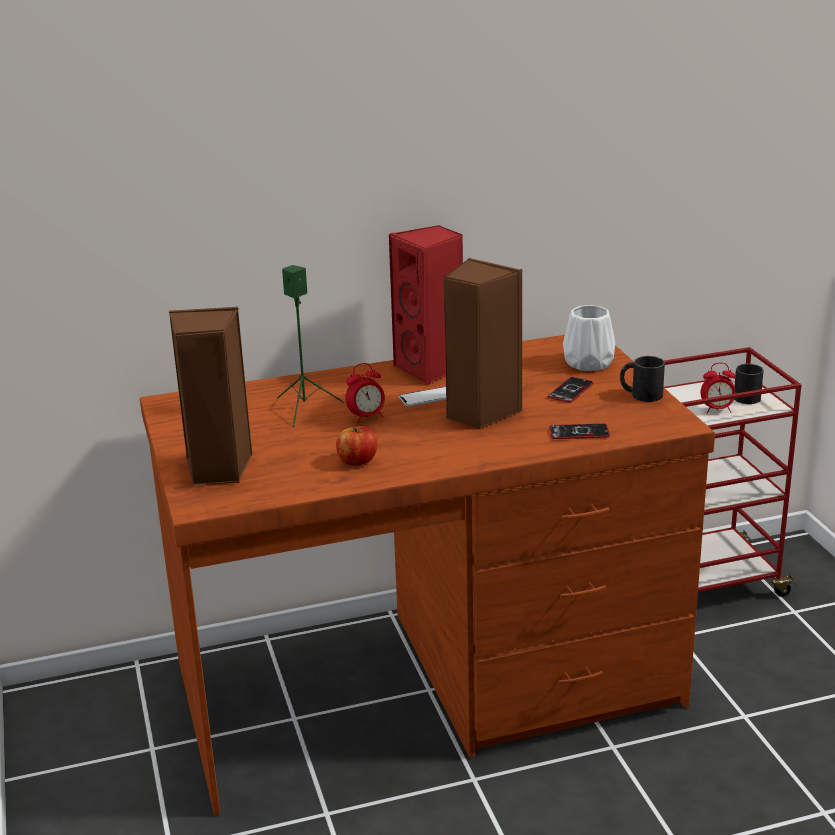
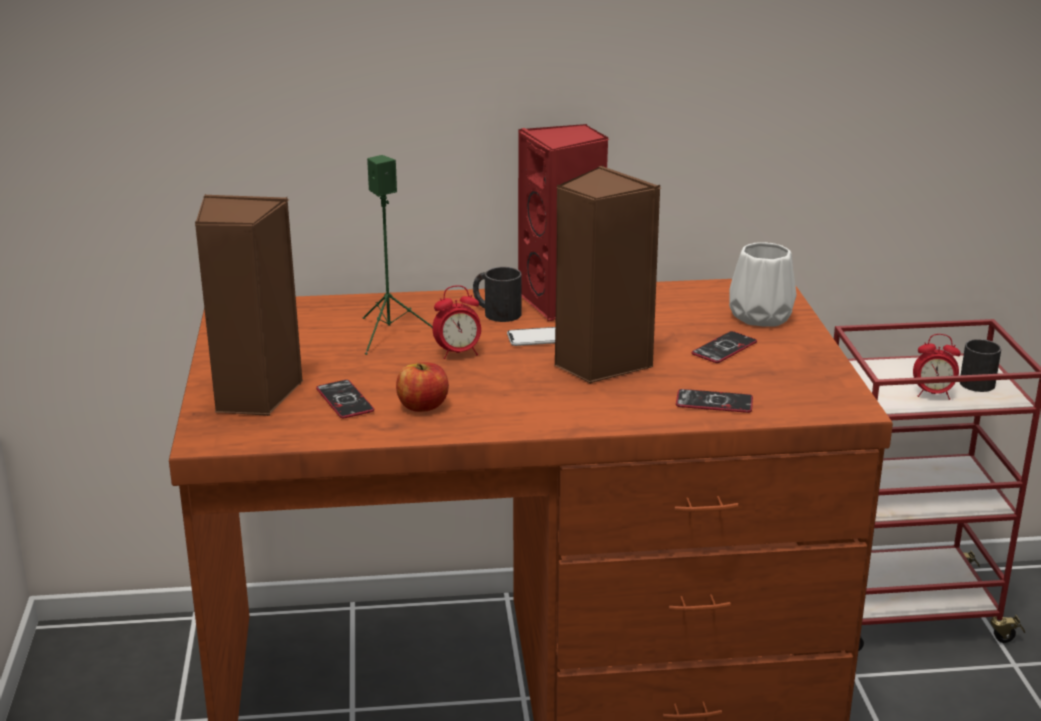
camera: 10 degrees right, 0 degrees up
(293, 464) = (344, 400): none -> phone
(640, 394) = (812, 363): black mug -> black mug (496, 312)

